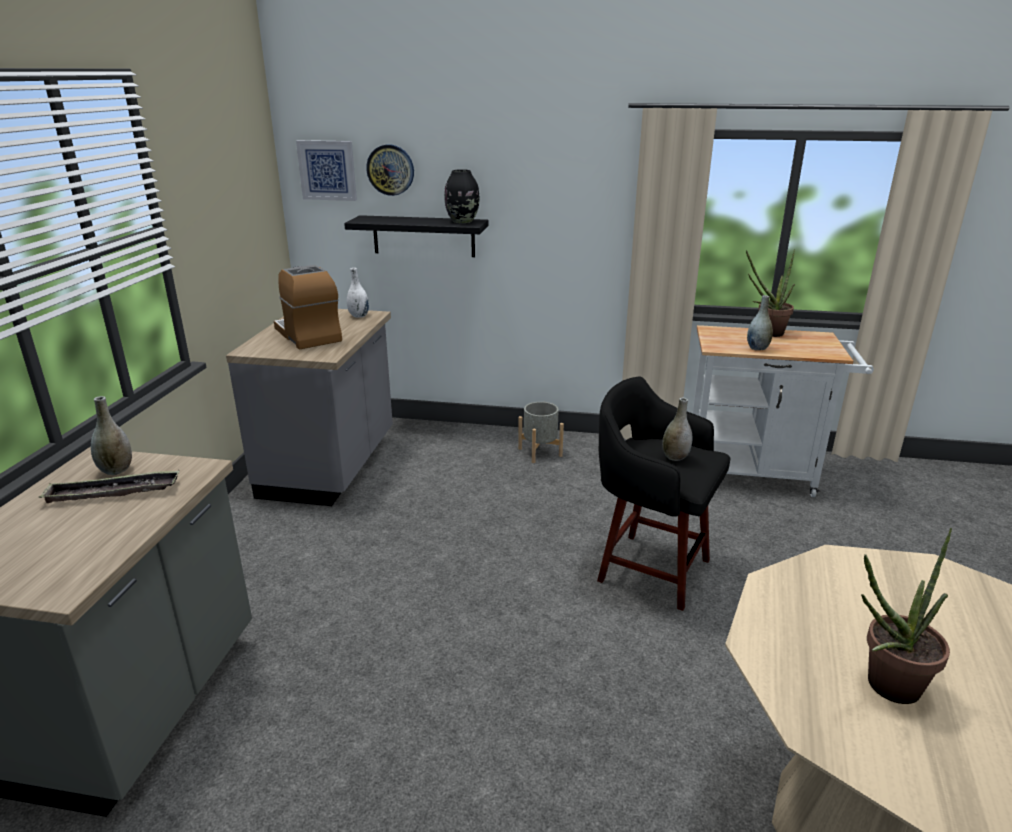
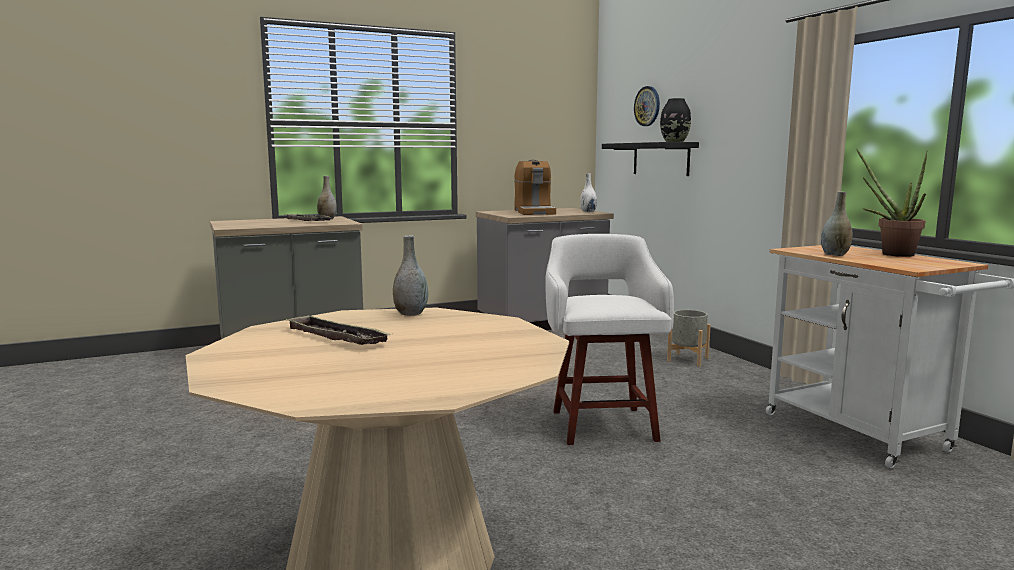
camera: 55 degrees right, 15 degrees down
(308, 335) = (534, 212): coffee machine -> coffee machine turned 150 degrees clockwise
(327, 170) = (617, 110): picture -> none
(649, 569) = (602, 424): black stool -> white stool
(675, 457) = (610, 299): grey vase -> grey vase (411, 314)
(884, 688) = (336, 337): potted plant -> tray

